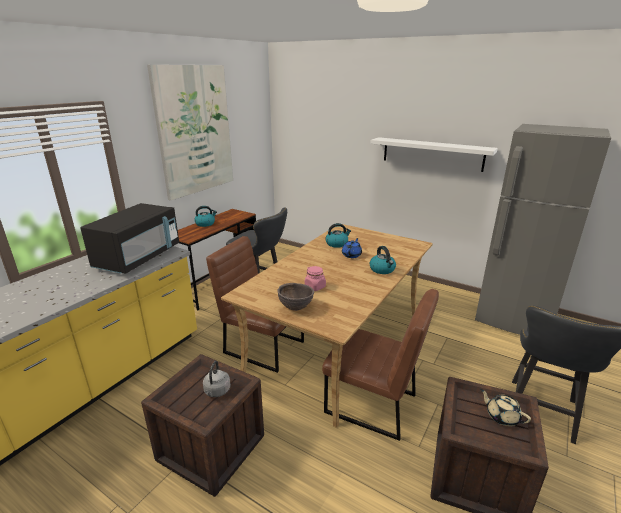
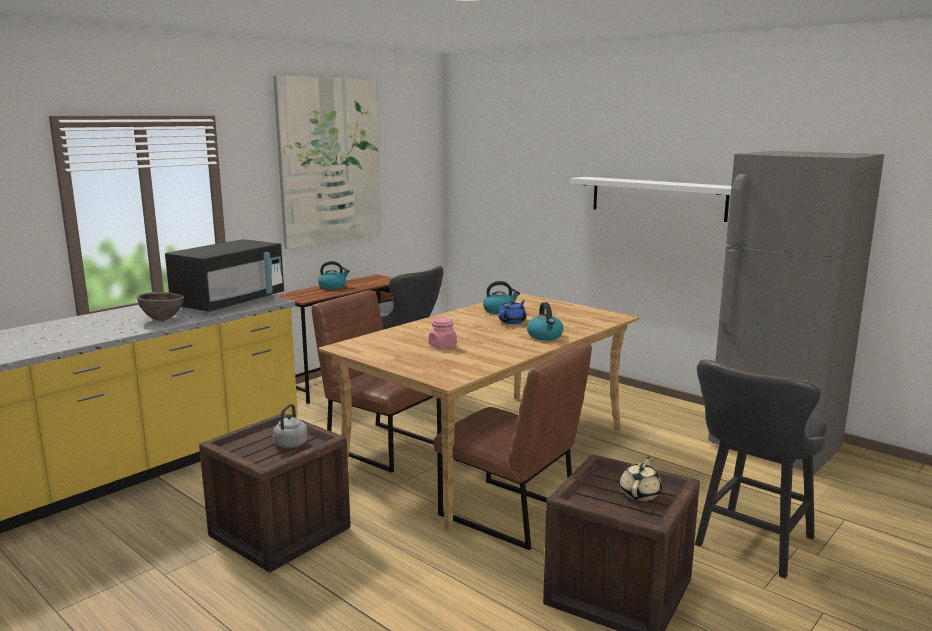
camera: 10 degrees right, 10 degrees down
(296, 308) = (406, 361): brown bowl -> brown bowl (162, 320)
(502, 416) = (640, 493): beige teapot -> beige teapot turned 60 degrees clockwise

